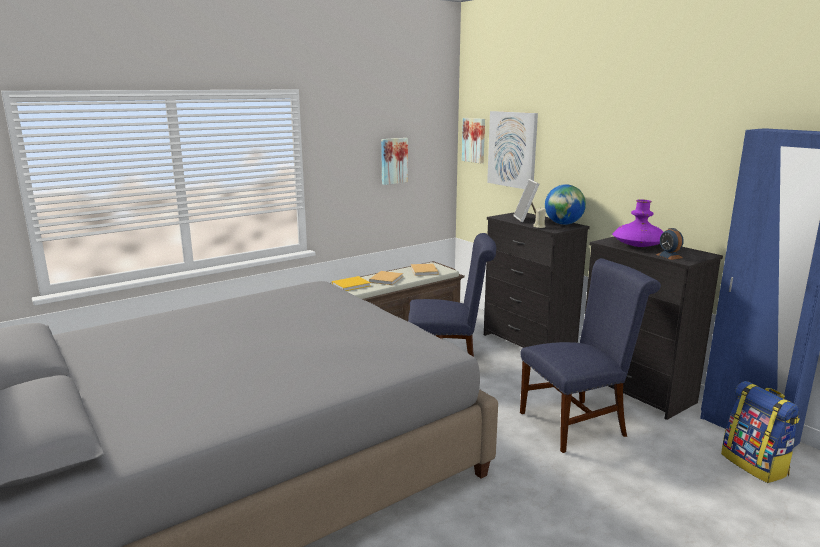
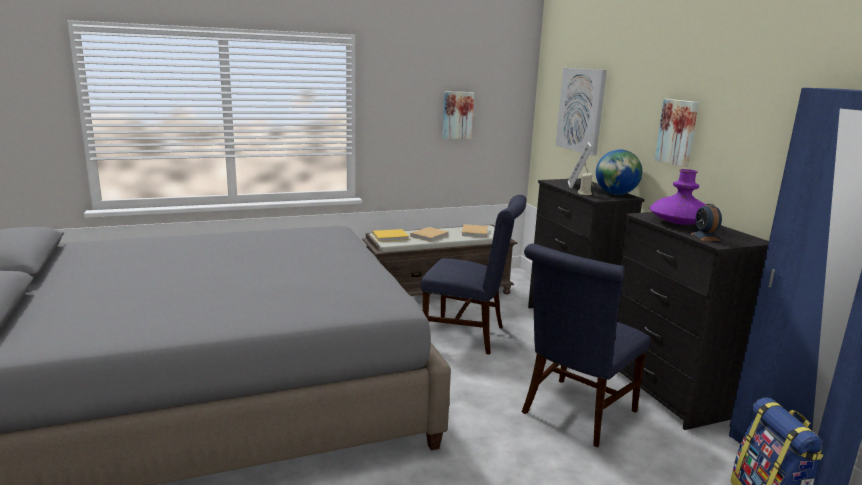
camera: 15 degrees right, 0 degrees up
(474, 140) = (549, 99): picture -> picture (678, 132)
(578, 423) = (575, 414): blue chair -> blue chair turned 135 degrees clockwise

